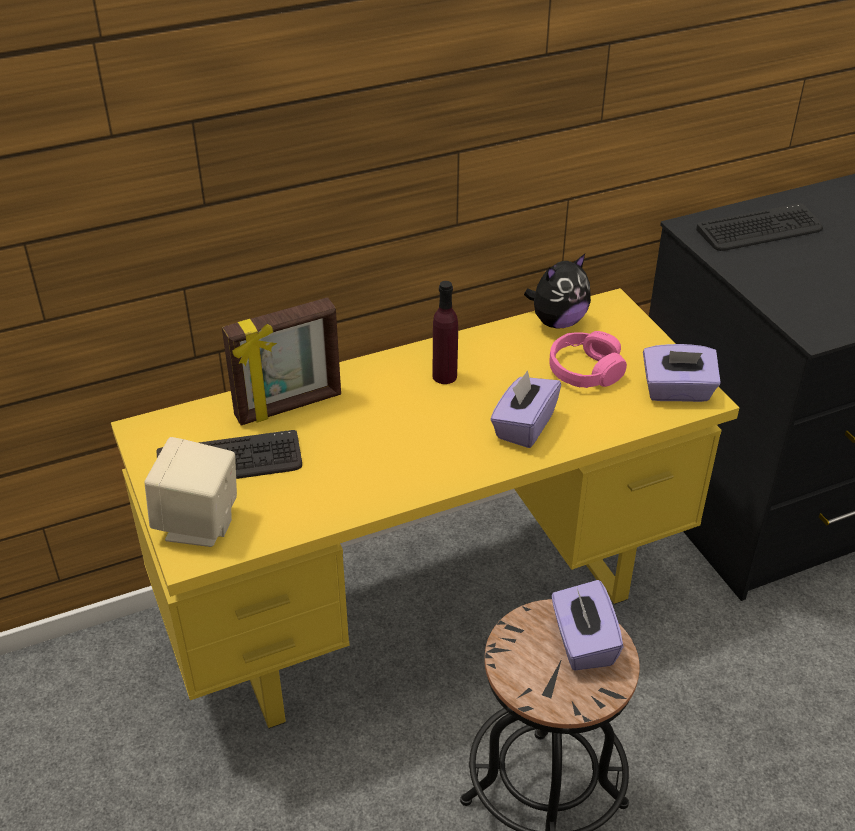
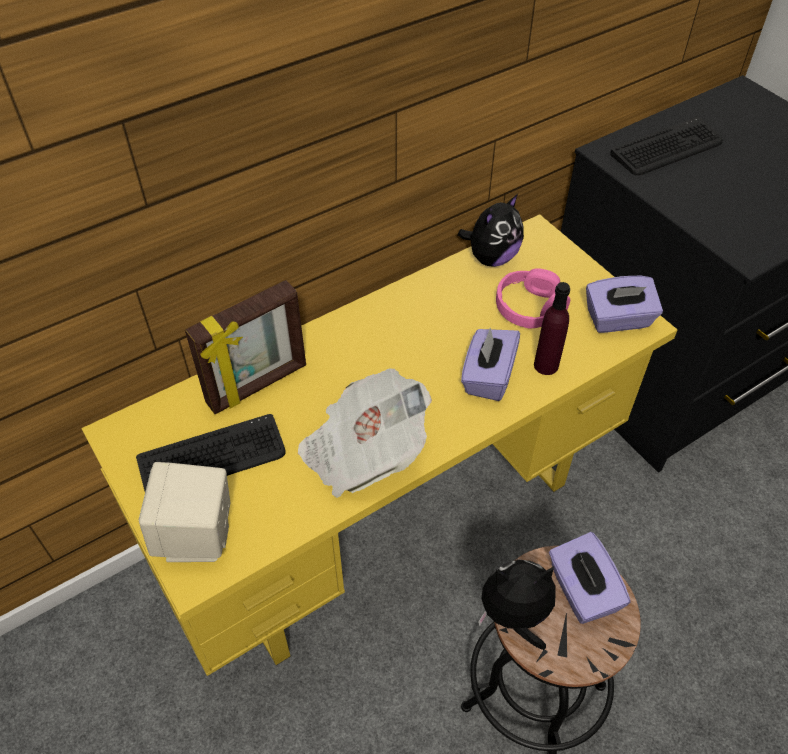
camera: 10 degrees left, 10 degrees up
(379, 474) = (363, 451): none -> newspaper
(444, 376) = (400, 331): purple bottle -> purple bottle (546, 365)
(506, 655) = (514, 616): none -> plush toy

